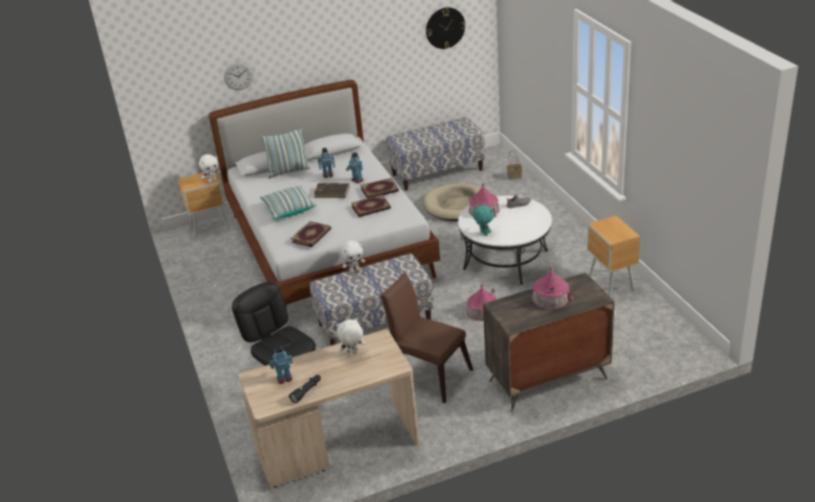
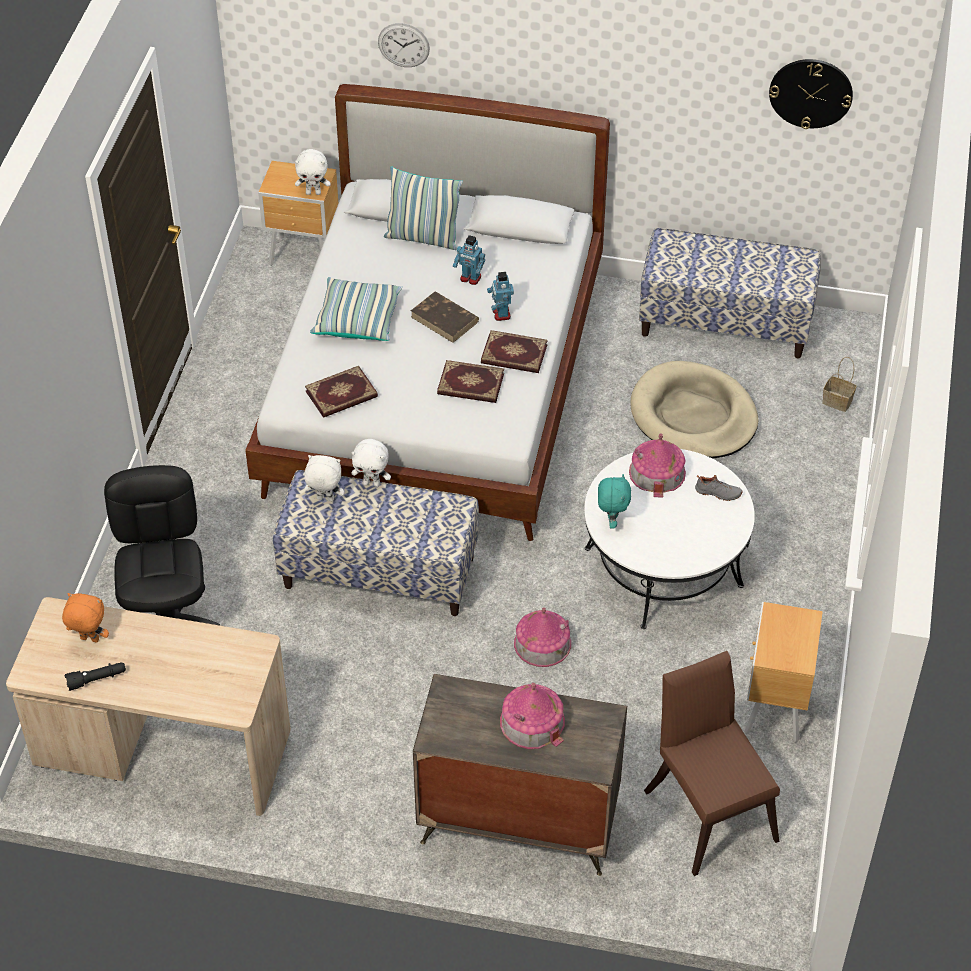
camera: 30 degrees right, 15 degrees up
(284, 378) = (89, 640): toy robot -> orange plush toy
(352, 354) = (201, 652): white plush toy -> white plush toy (324, 499)
(428, 374) = (371, 708): brown chair -> brown chair (708, 808)

